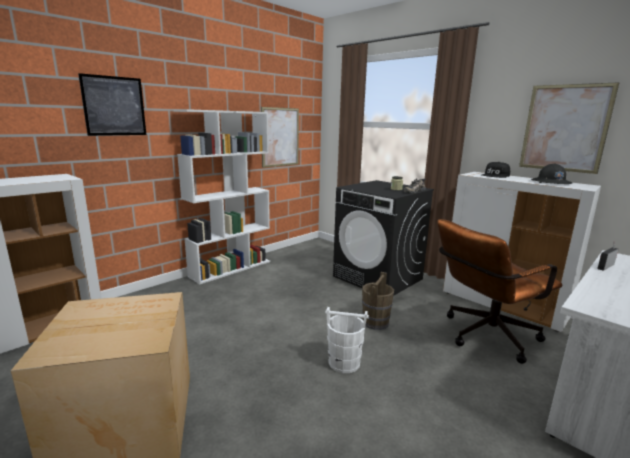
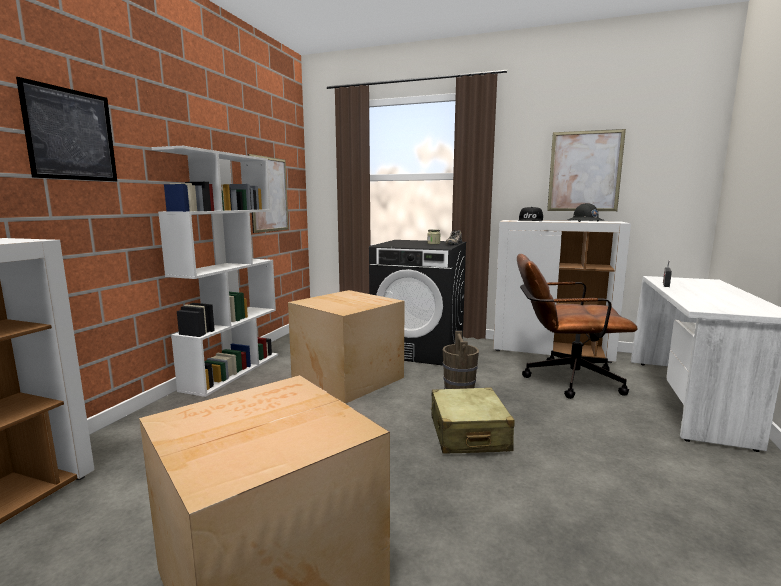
camera: 25 degrees left, 5 degrees down
(300, 291) = (348, 378): none -> cardboard box
(344, 363) = (468, 434): white bucket -> beige suitcase
(484, 336) = (563, 379): brown office chair -> brown office chair turned 60 degrees clockwise

